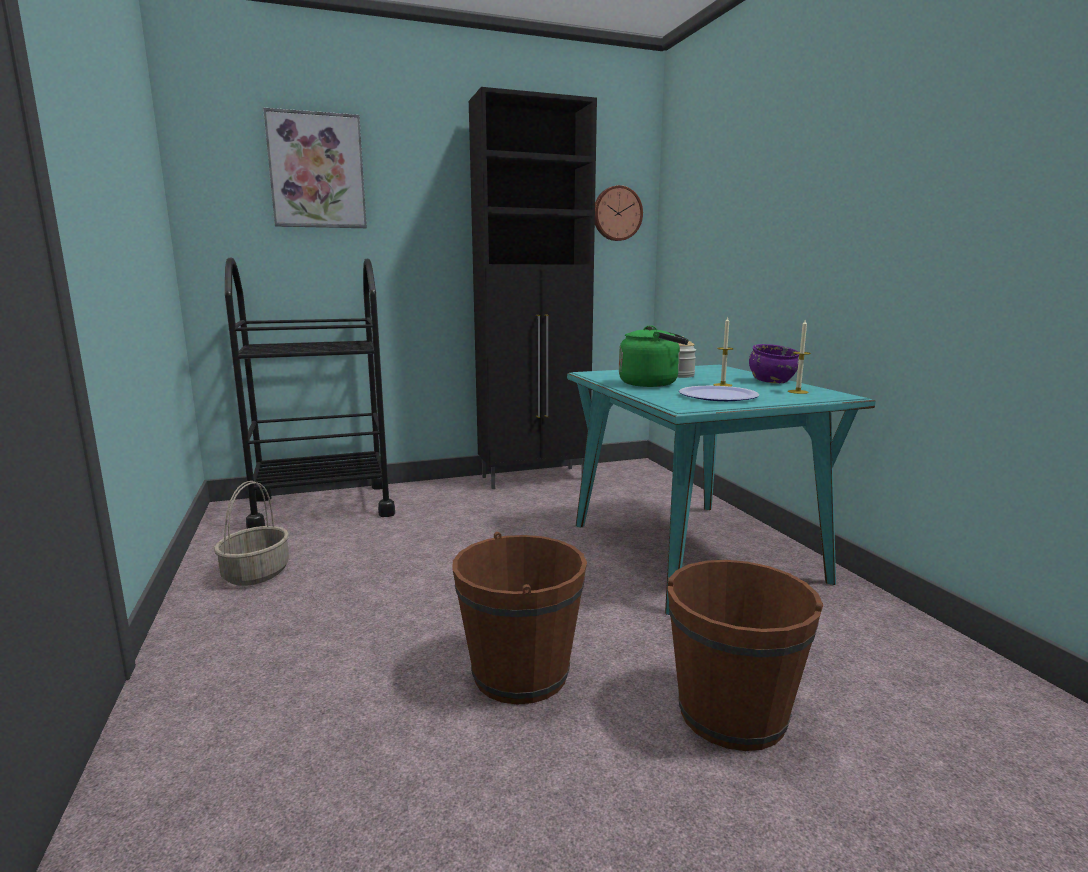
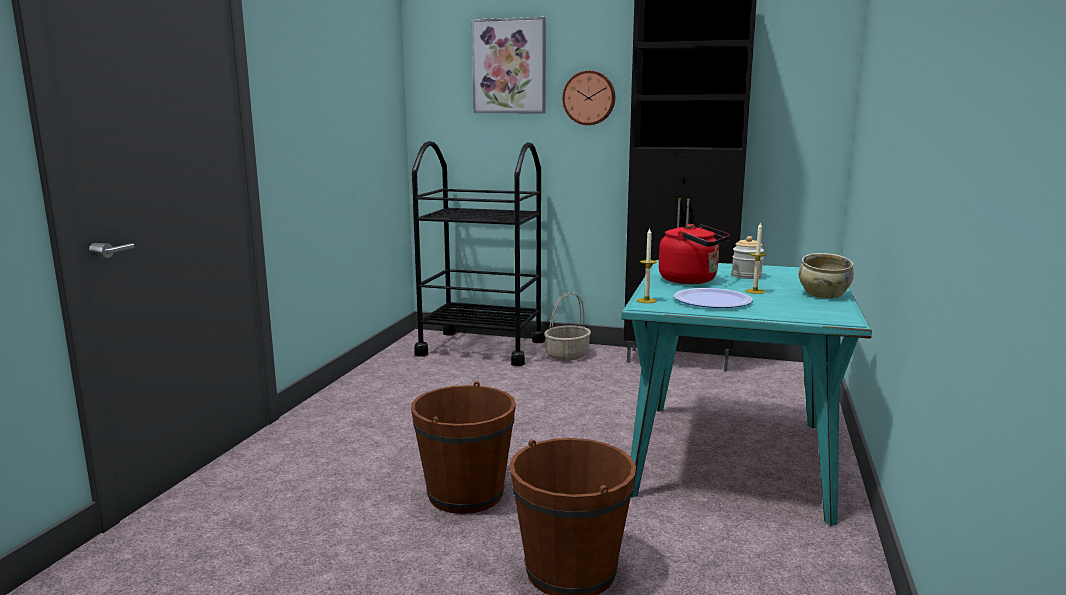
camera: 35 degrees right, 0 degrees up
(256, 573) = (389, 384): basket -> basket (567, 355)
(616, 213) = (802, 92): wall clock -> wall clock (589, 98)
(652, 384) = (692, 280): green kettle -> red kettle
(771, 381) = (823, 294): purple bowl -> beige bowl
(798, 392) = (808, 309): candle -> candle (646, 300)

